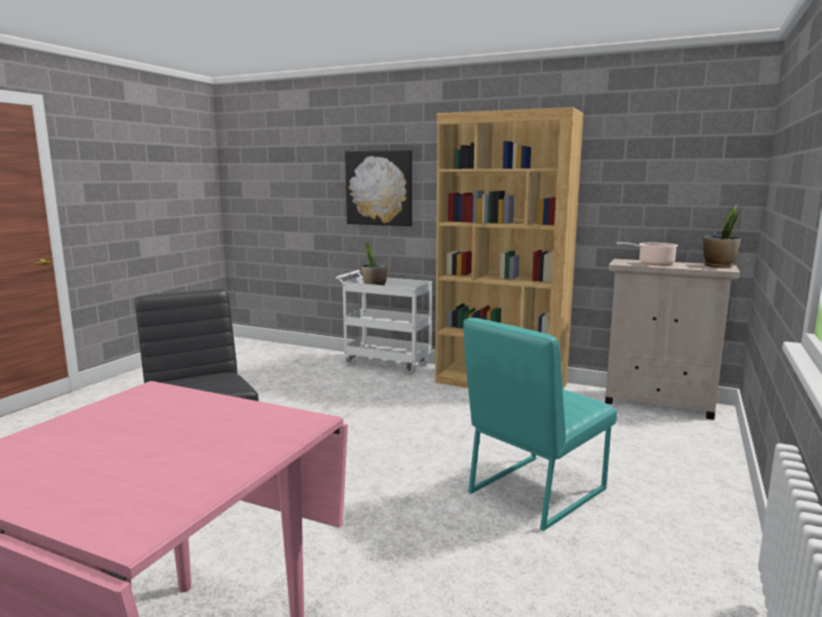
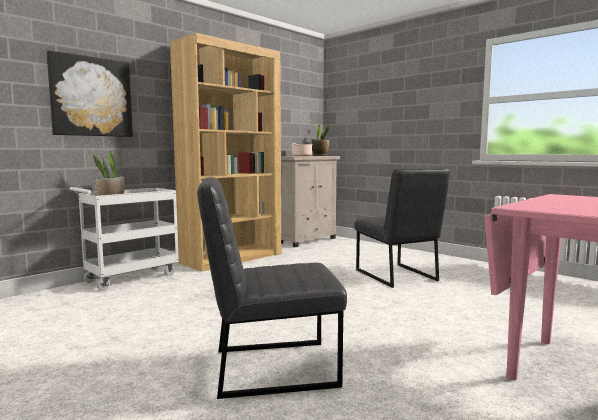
camera: 70 degrees left, 5 degrees down
(534, 491) = (396, 276): turquoise chair -> grey chair

